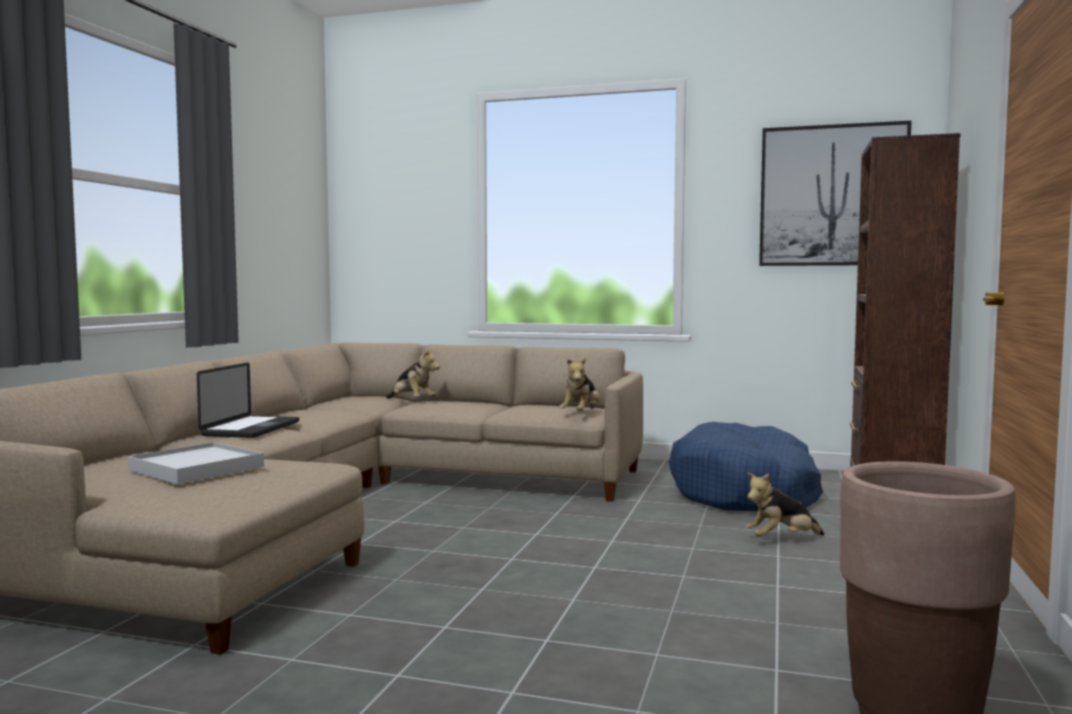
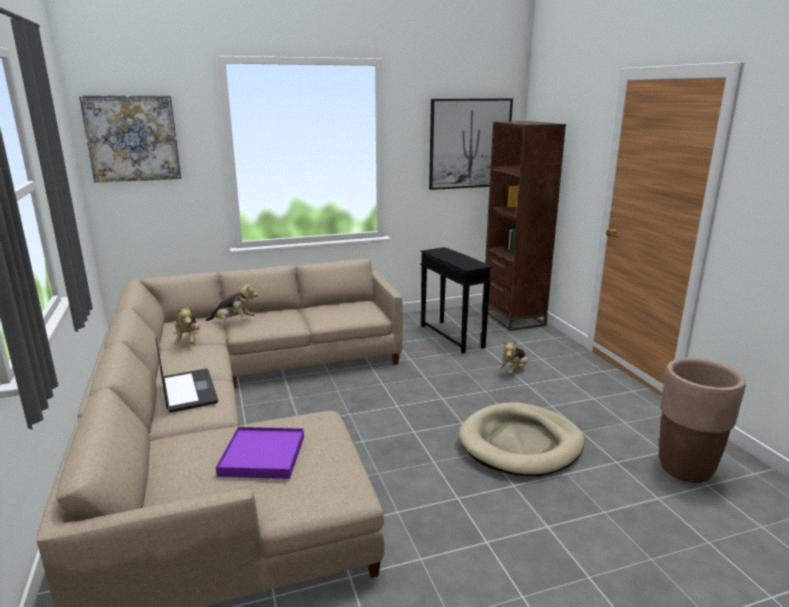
camera: 35 degrees left, 15 degrees up
(197, 468) = (263, 456): white tray -> purple tray
(381, 191) = (132, 138): none -> picture
(581, 414) = (369, 312): plush toy -> plush toy (188, 341)
(642, 606) = (520, 444): none -> beige dog bed
(745, 492) = (452, 336): blue dog bed -> black side table

